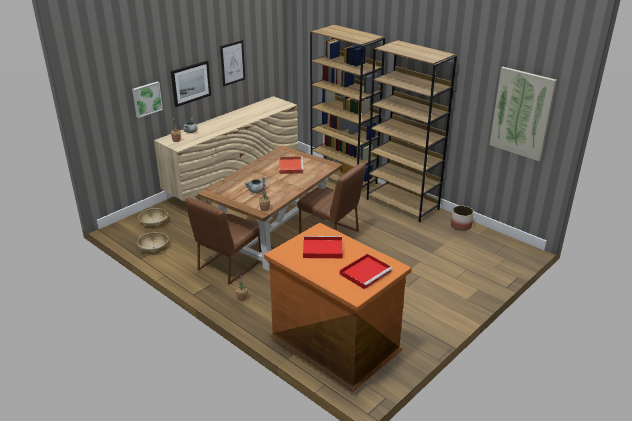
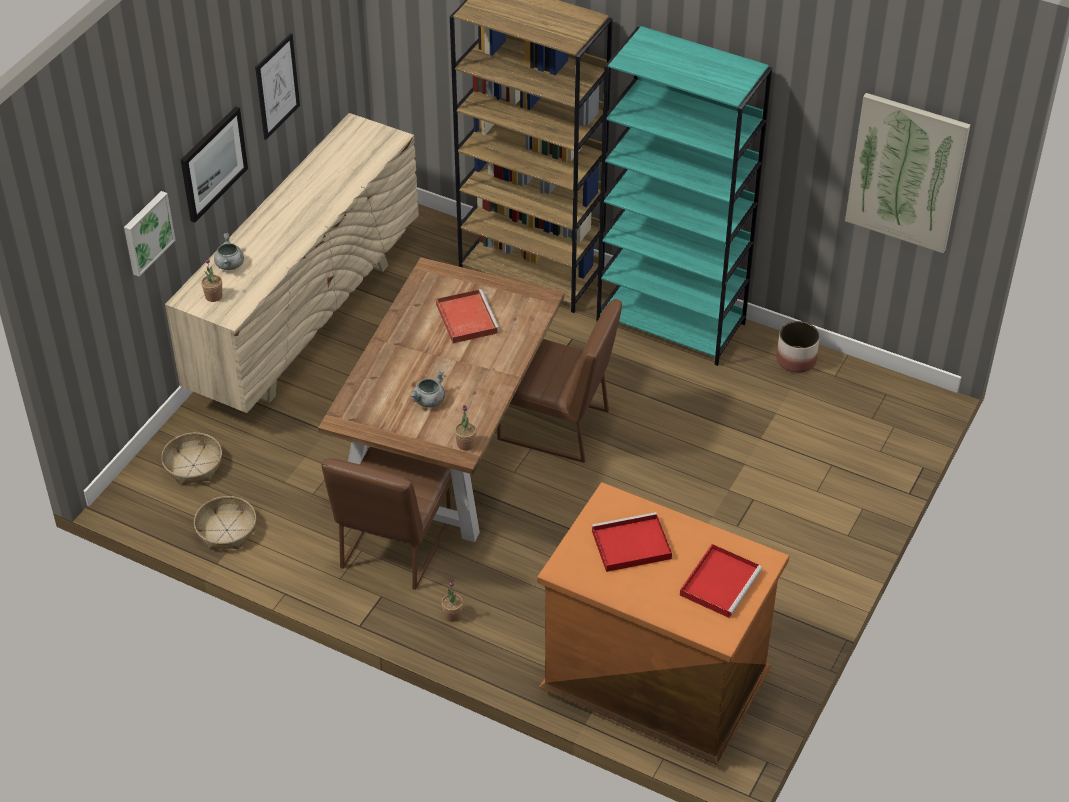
camera: 15 degrees left, 15 degrees up
(403, 204) = (672, 322): brown bookcase -> turquoise bookcase

